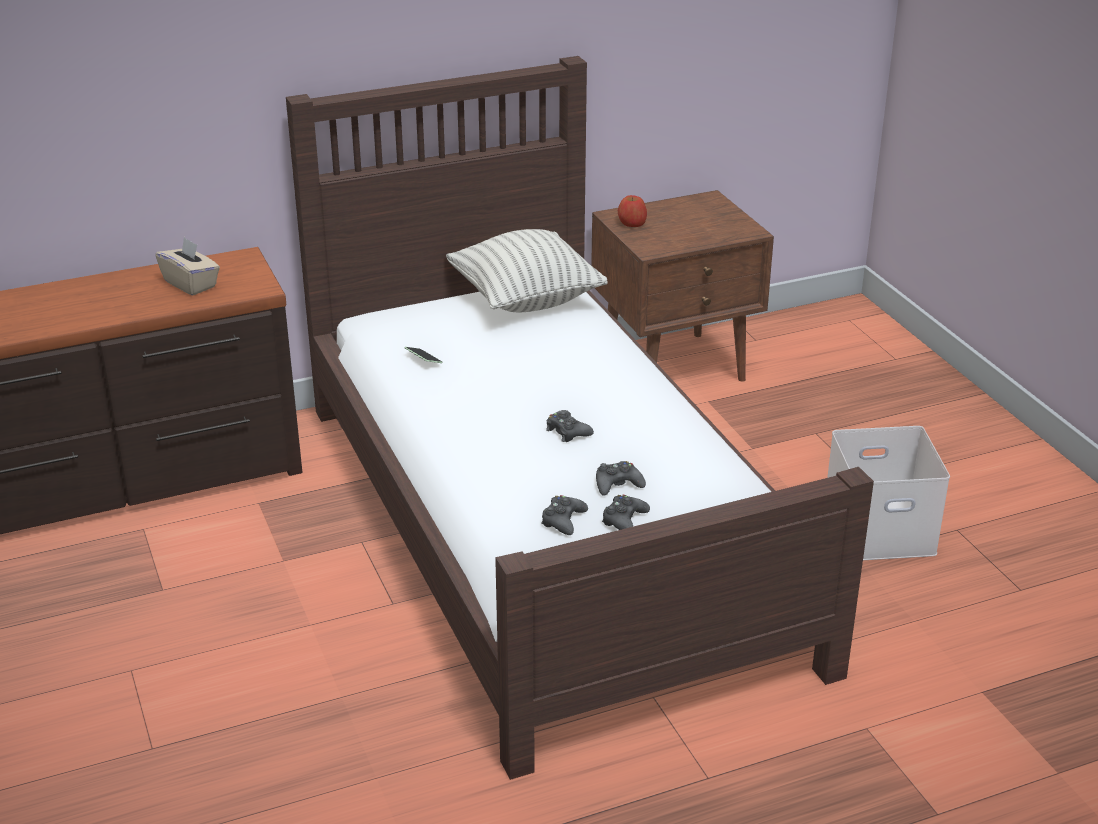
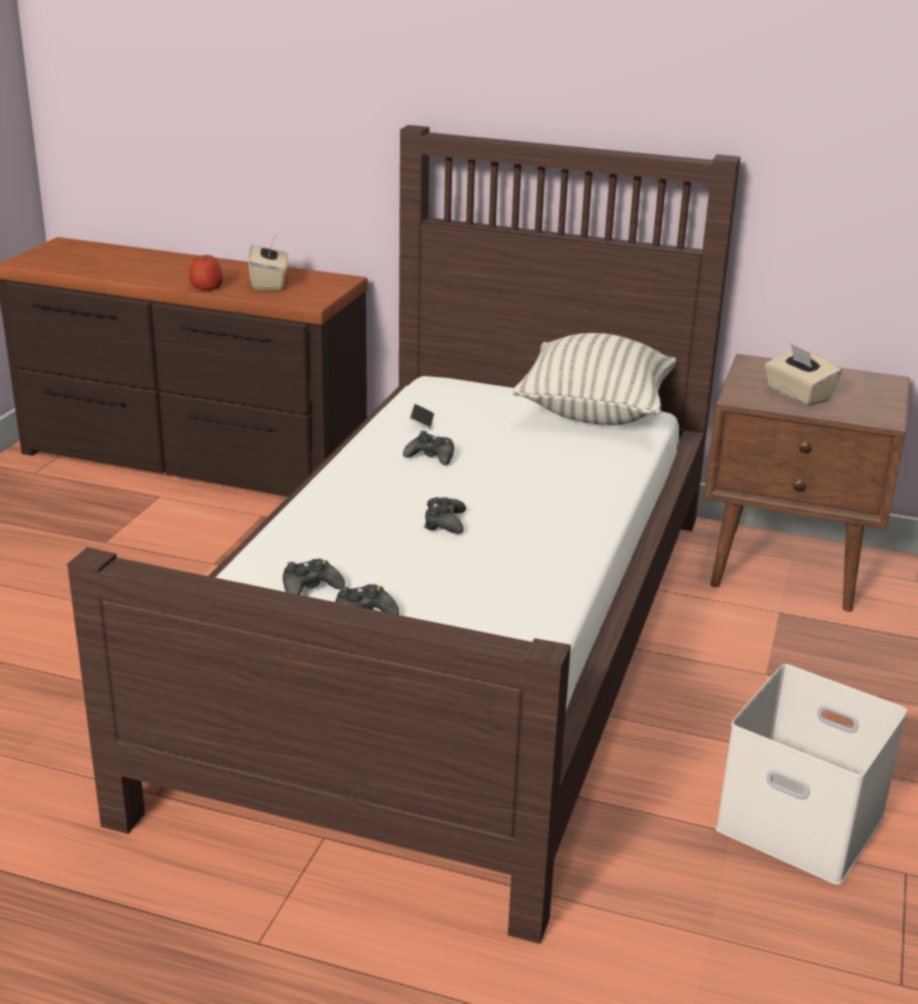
camera: 40 degrees right, 5 degrees down
(617, 484) = (411, 583): black game controller -> black game controller (431, 456)
(632, 223) = (761, 373): apple -> apple (207, 287)
(678, 232) = (798, 395): none -> beige tissue box

